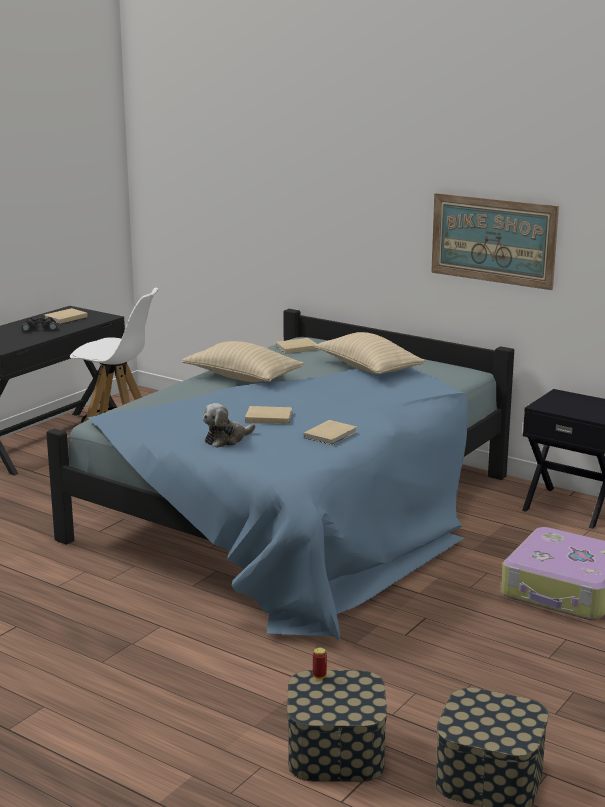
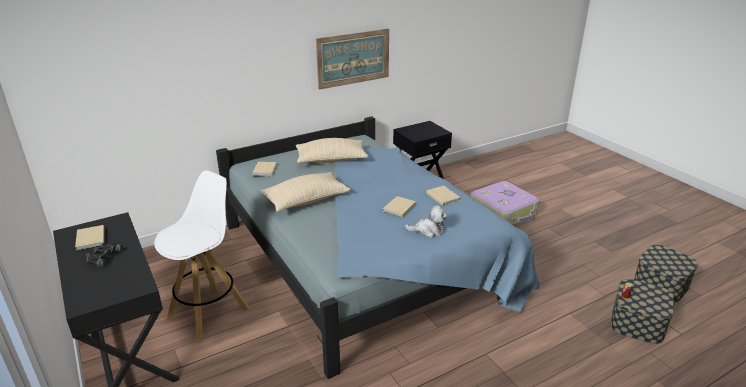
camera: 65 degrees left, 10 degrees up
(226, 439) = (428, 230): plush toy -> plush toy turned 75 degrees counterclockwise

